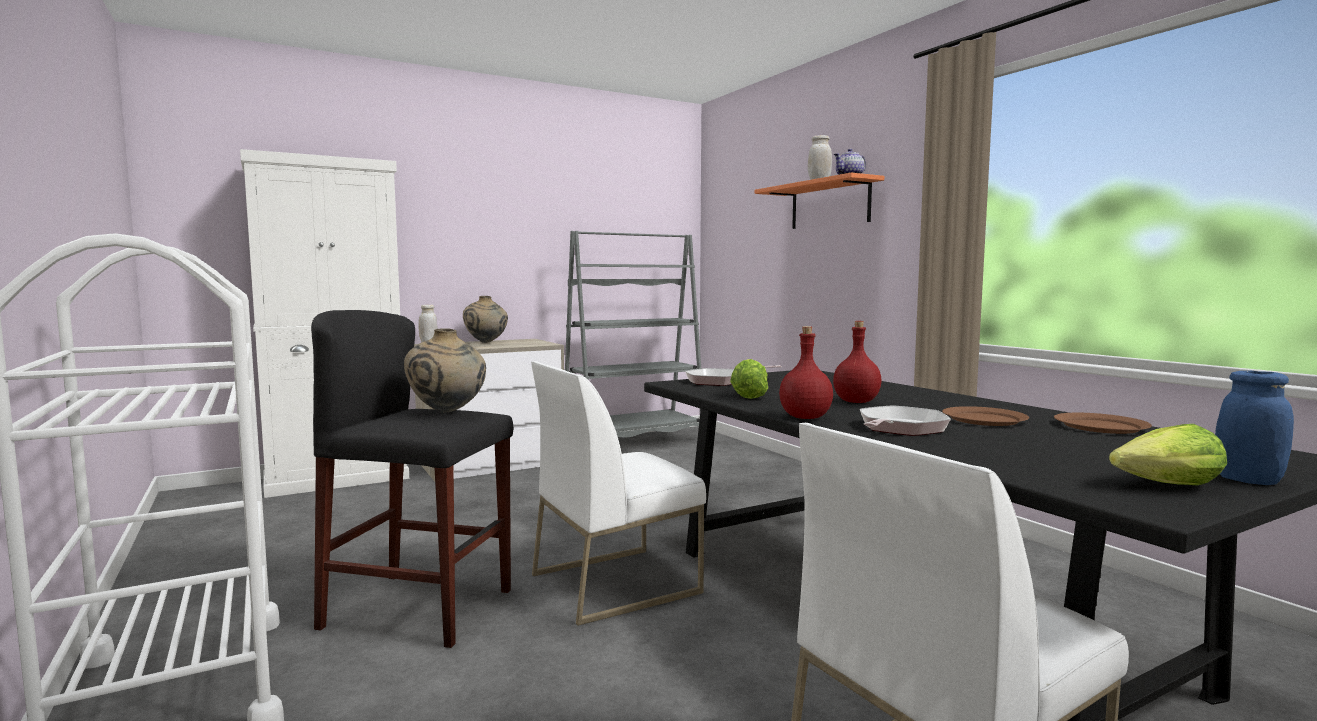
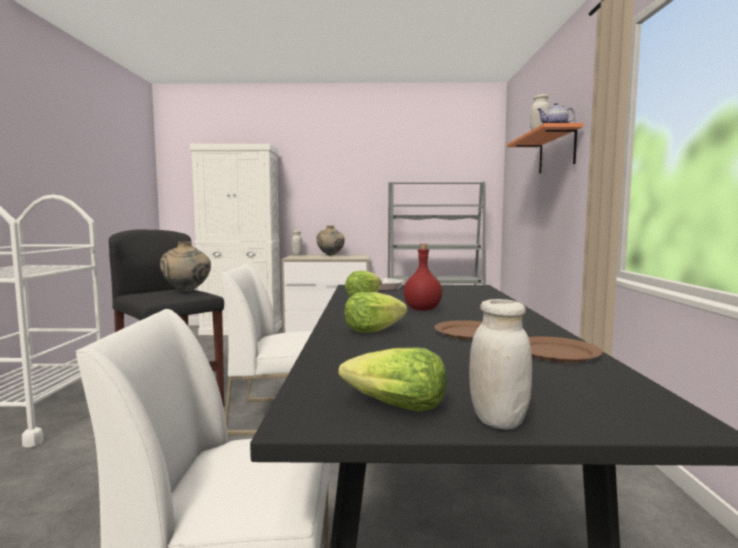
camera: 30 degrees right, 0 degrees up
(804, 417) = (341, 315): red bottle -> none
(900, 429) = (372, 330): frying pan -> lettuce
(1248, 480) = (498, 420): blue jar -> white jar

